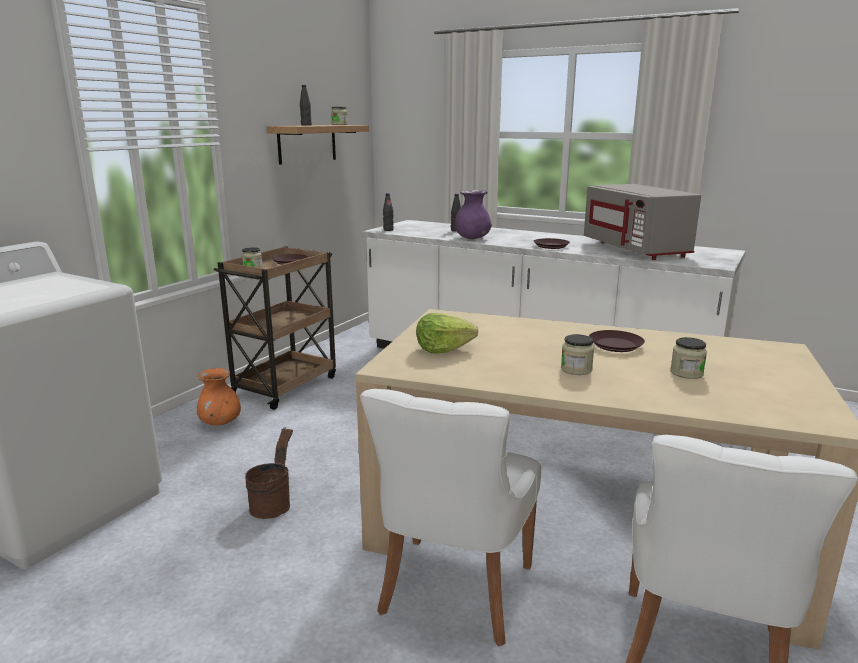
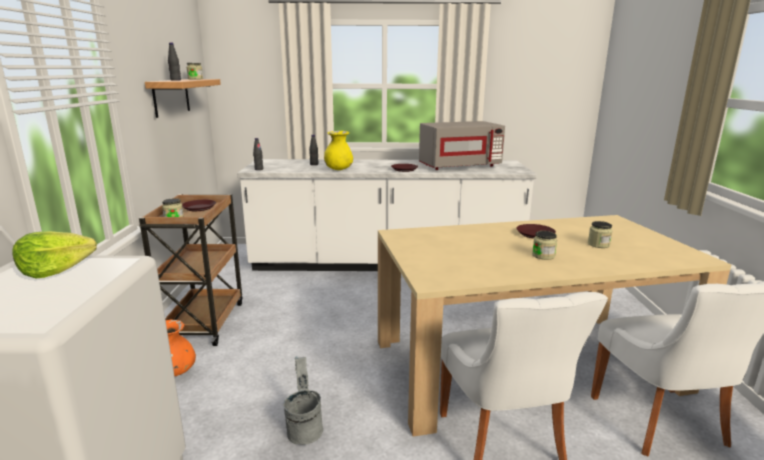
camera: 30 degrees left, 0 degrees up
(273, 504) = (304, 427): brown bucket -> grey bucket
(443, 349) = (442, 259): lettuce -> lettuce (55, 270)
(472, 238) = (338, 169): purple vase -> yellow vase
(636, 249) = (459, 166): grey microwave -> grey microwave turned 60 degrees counterclockwise

